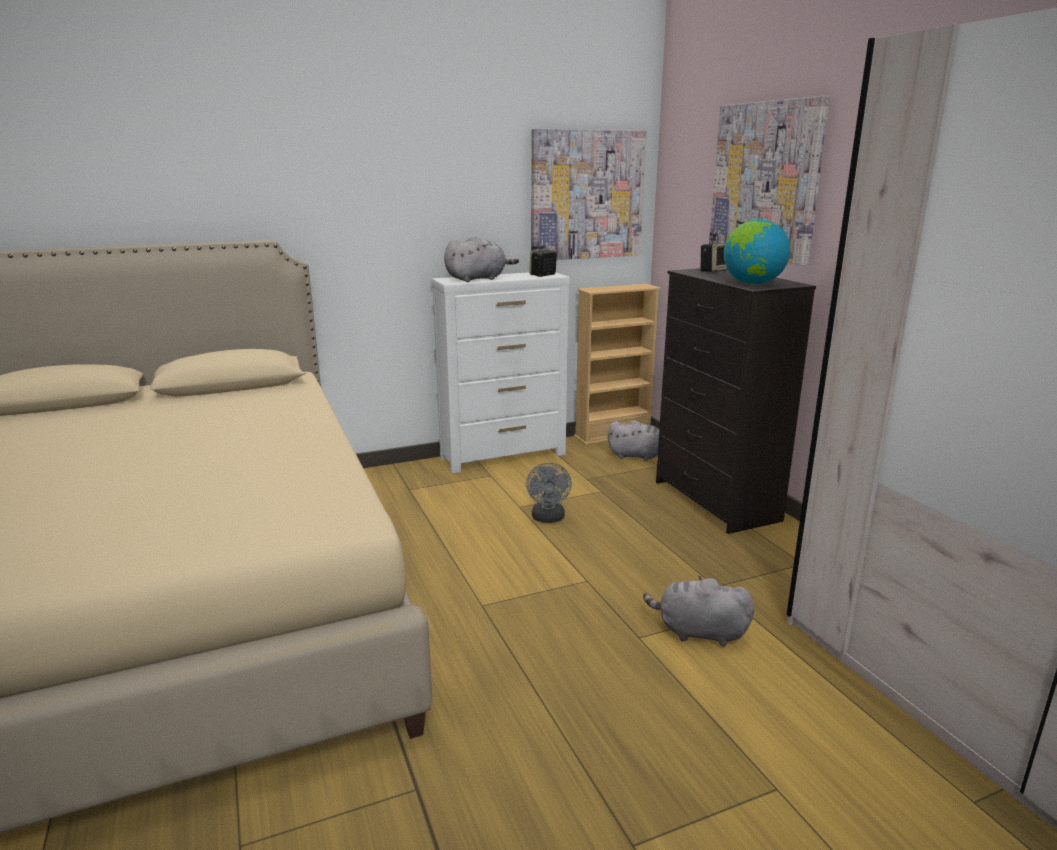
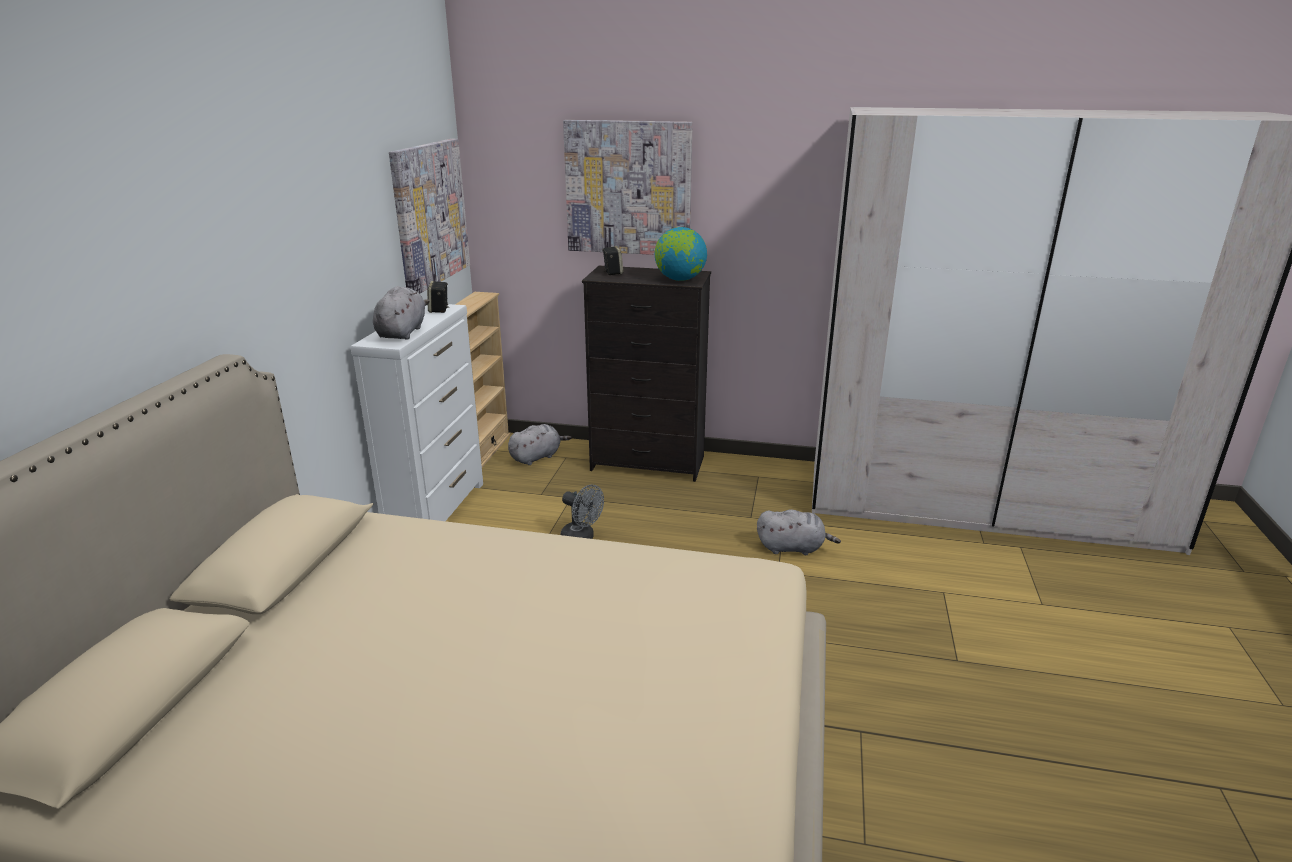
camera: 55 degrees left, 5 degrees up
(698, 632) = (793, 548): grey plush toy -> grey plush toy turned 135 degrees counterclockwise

